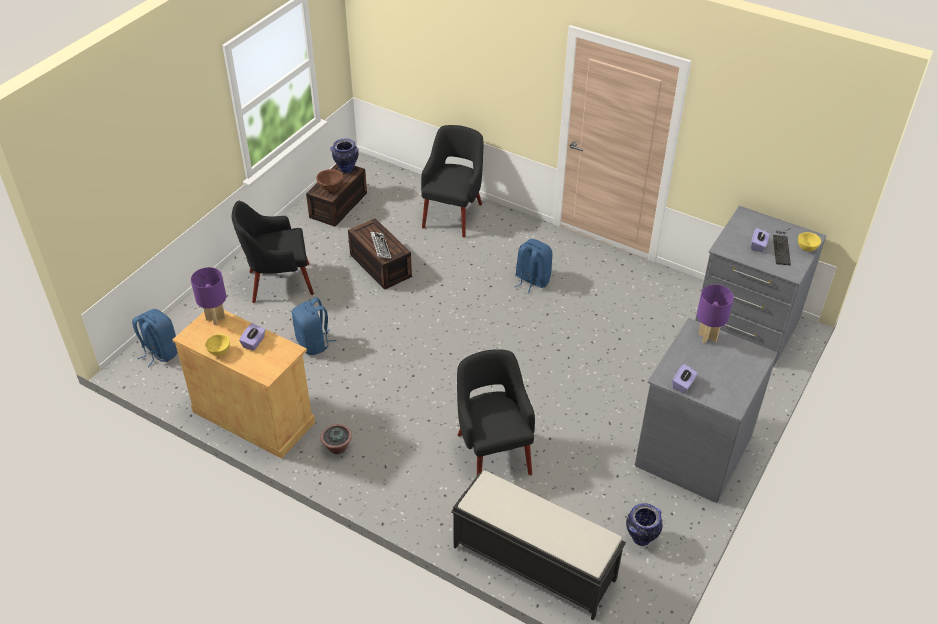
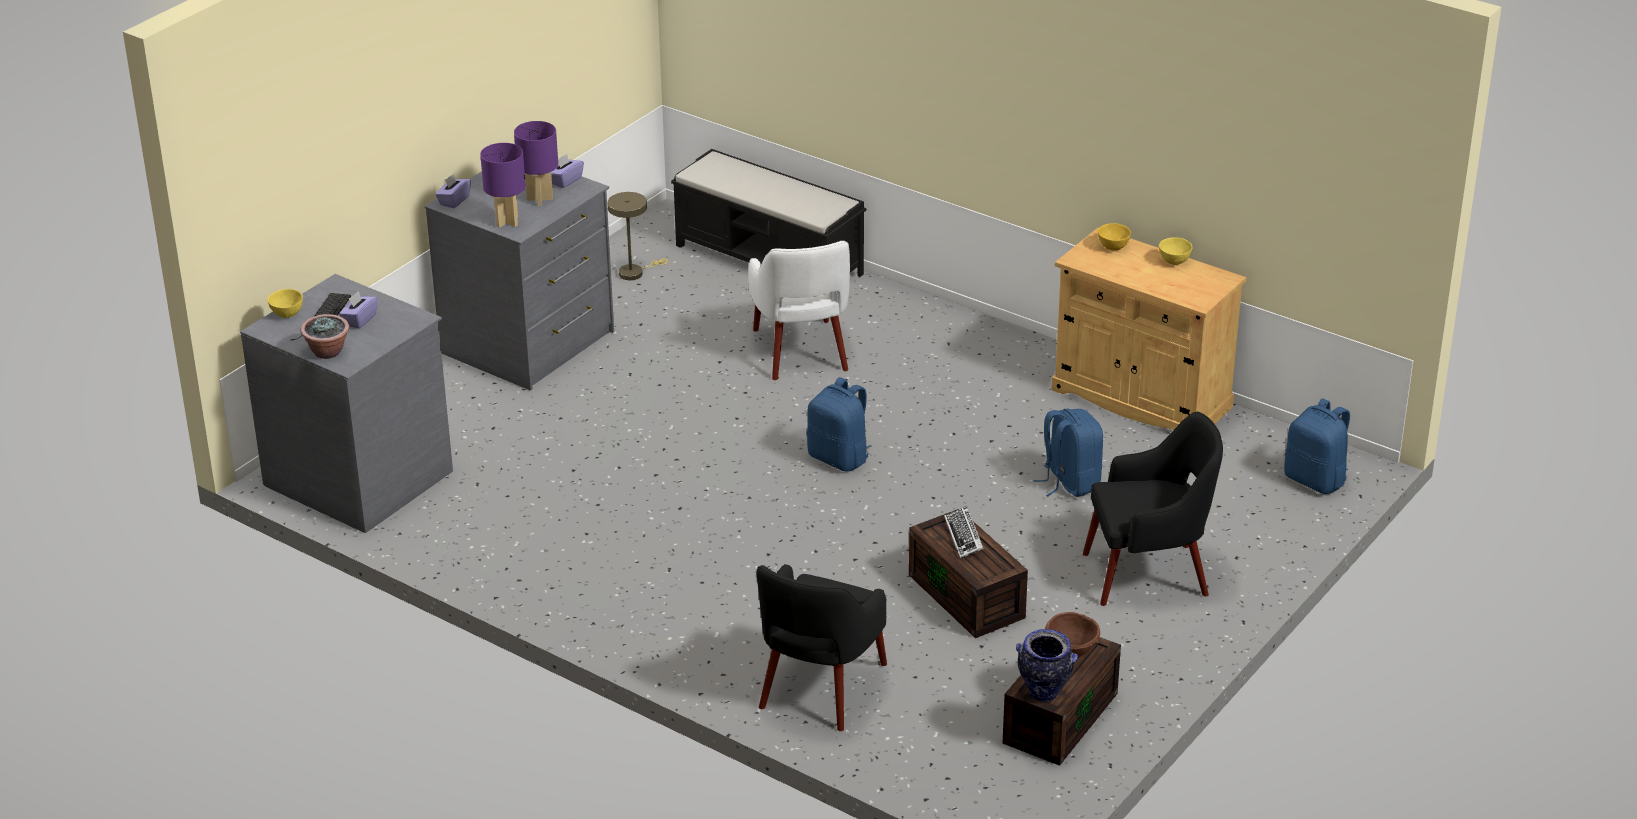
camera: 175 degrees left, 10 degrees down
(216, 318) = (1192, 296): purple table lamp -> purple table lamp (539, 199)
(254, 342) = (1129, 269): purple tissue box -> purple tissue box (454, 201)
(261, 365) = (1113, 247): none -> yellow bowl
(337, 447) = (1015, 363): potted plant -> potted plant (328, 352)
(493, 451) = (801, 352): black armchair -> white armchair
(531, 280) = (692, 560): blue backpack -> blue backpack (839, 458)
(641, 539) = (634, 272): vase -> beige table lamp

